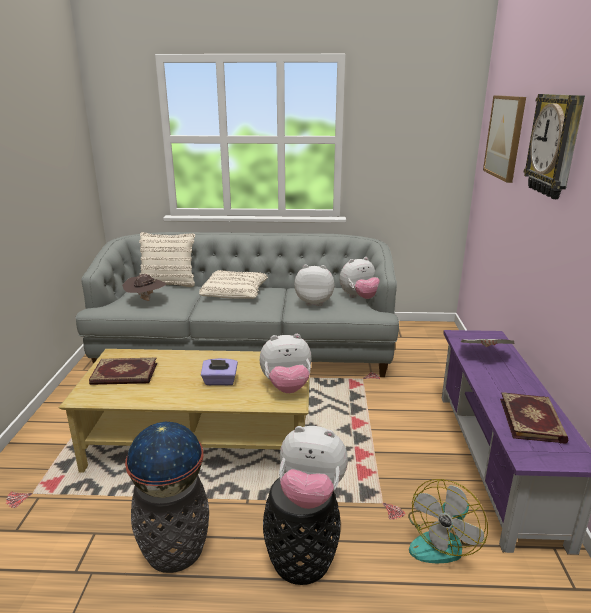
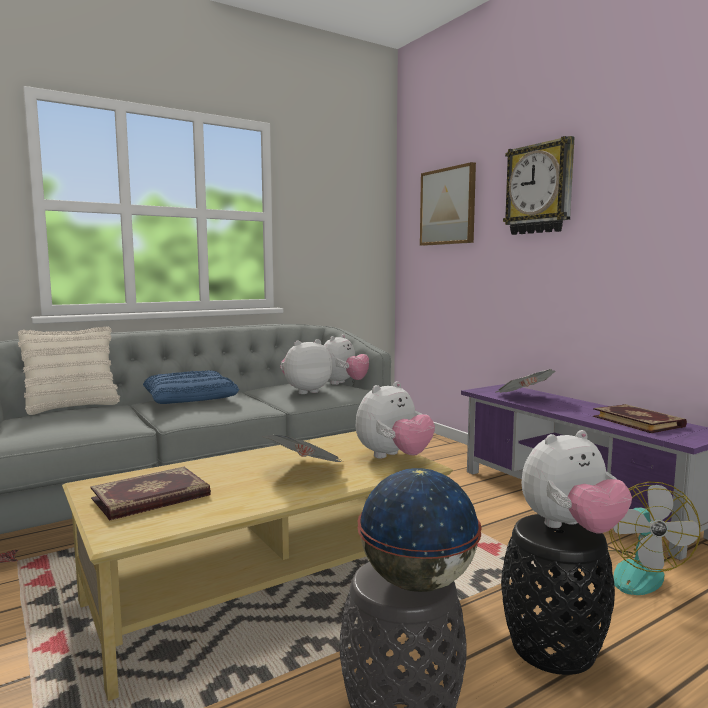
camera: 35 degrees left, 15 degrees down
(146, 301) = (67, 423): brown hat -> none
(220, 381) = (306, 471): purple tissue box -> newspaper
(235, 292) = (190, 399): beige pillow -> blue pillow

